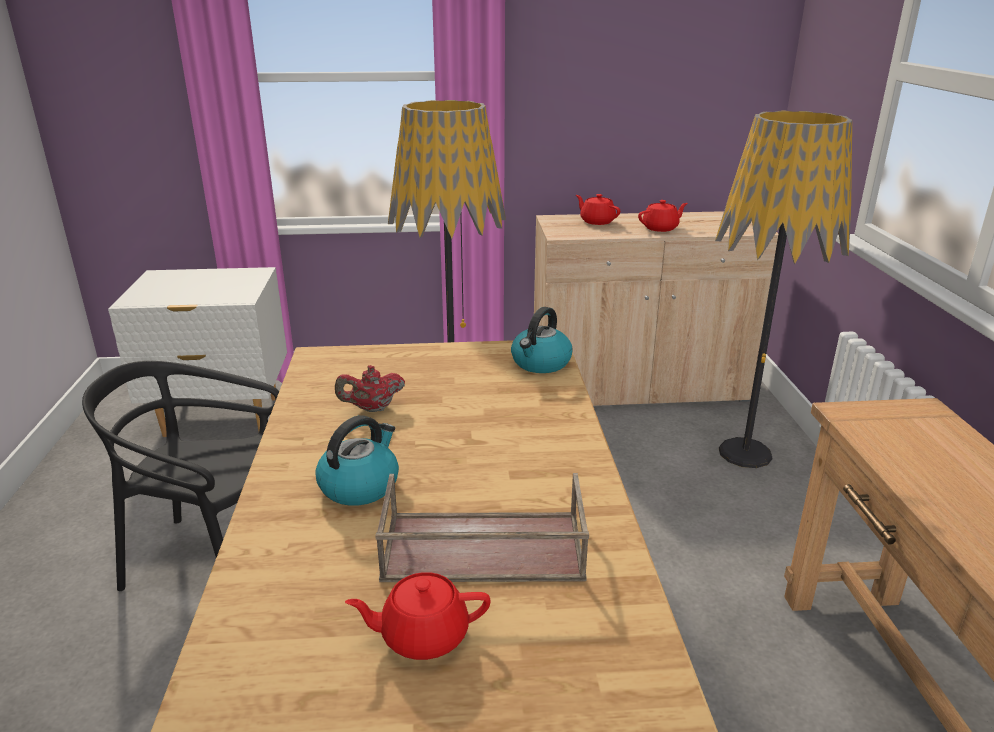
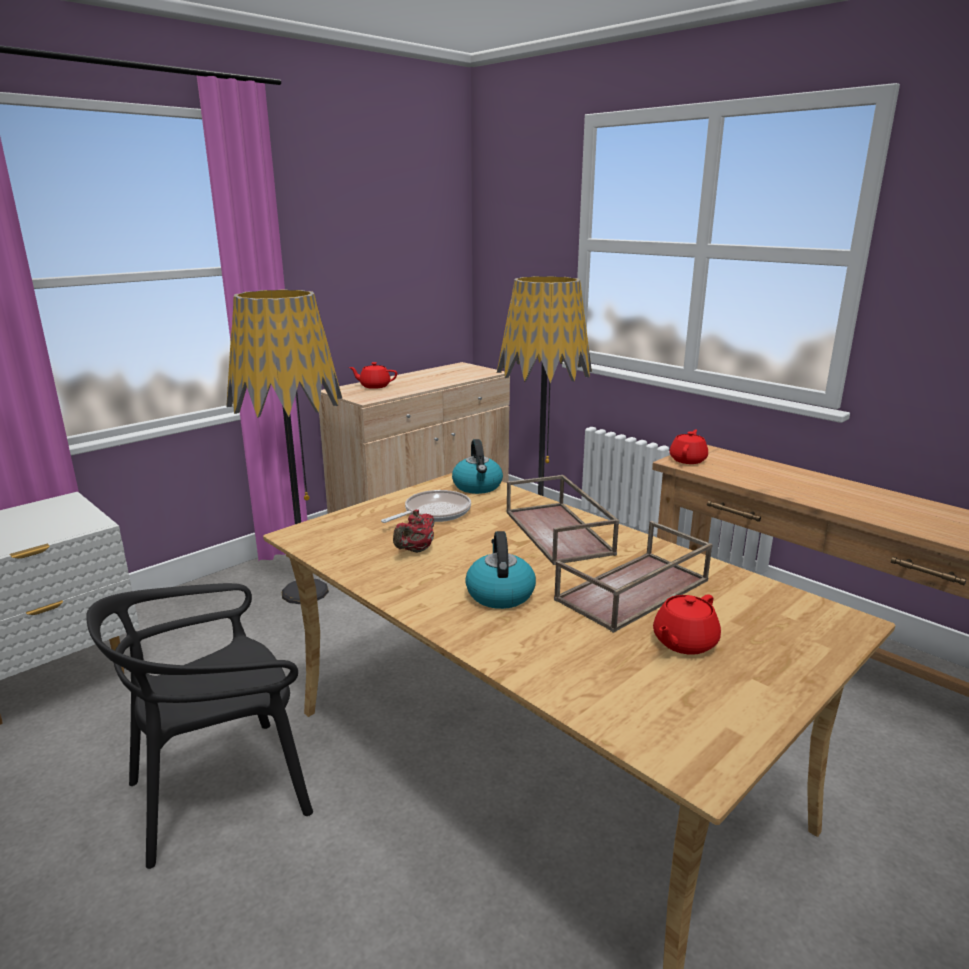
camera: 40 degrees left, 5 degrees down
(452, 376) = (434, 512): none -> frying pan
(529, 447) = (560, 532): none -> brown tray
(661, 228) = (428, 382): red teapot -> red teapot (688, 460)

